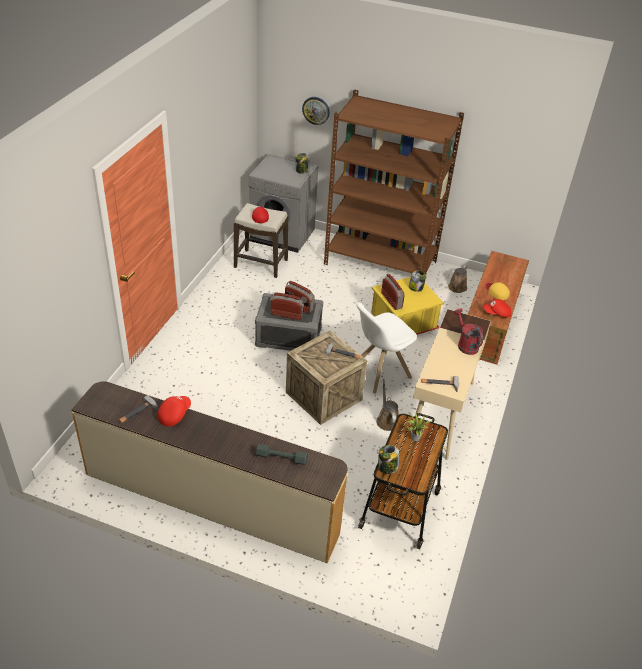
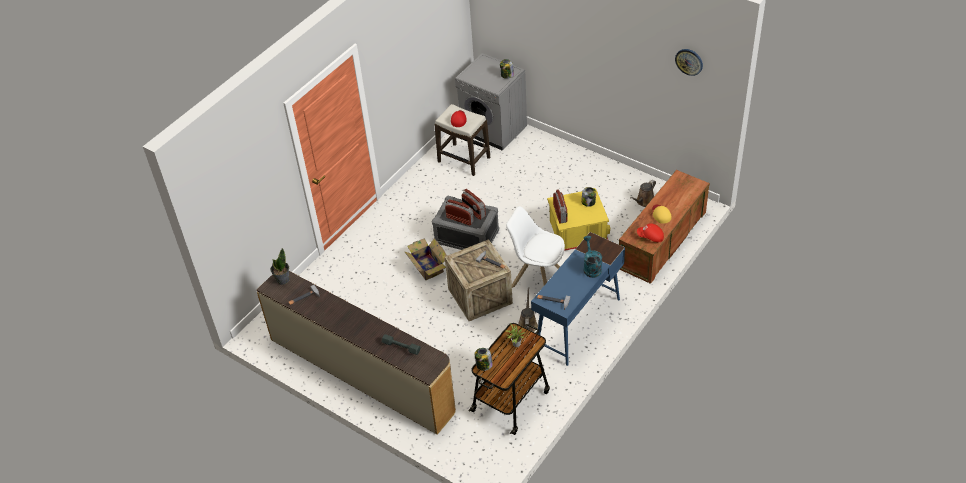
camera: 20 degrees right, 5 degrees up
(104, 393) = (282, 279): none -> potted plant
(174, 414) = (330, 302): red cap -> none
(254, 370) = (427, 266): none -> cardboard box
(316, 110) = (519, 21): wall clock -> wall clock (689, 61)
(379, 372) = (537, 279): white chair -> white chair turned 45 degrees clockwise
(380, 262) = (579, 167): brown bookcase -> none
(440, 414) = (578, 324): beige desk -> blue desk
(465, 344) = (591, 267): red watering can -> turquoise watering can

